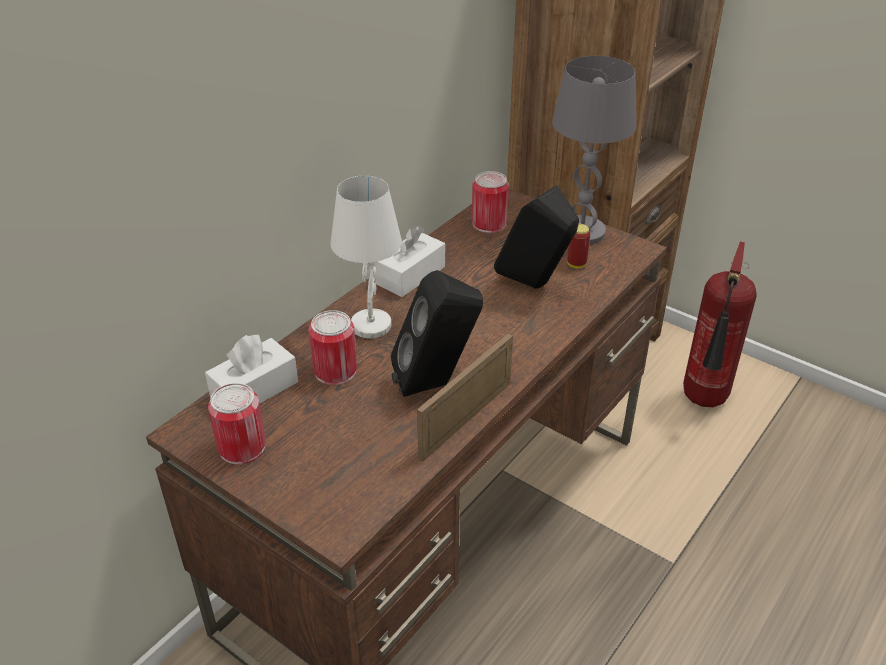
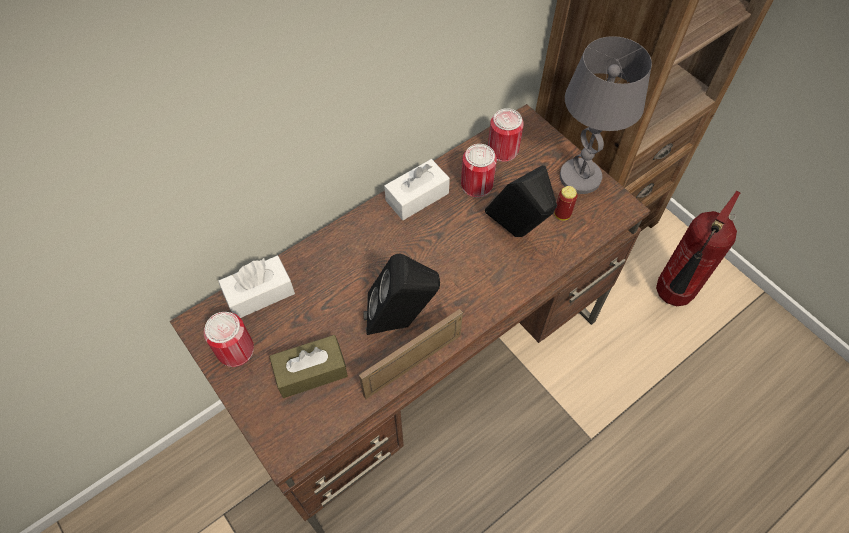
camera: 15 degrees right, 20 degrees up
(335, 371) = (326, 289): can -> can (476, 185)
(345, 449) = (311, 372): none -> brown tissue box
(370, 324) = (368, 245): white table lamp -> none

